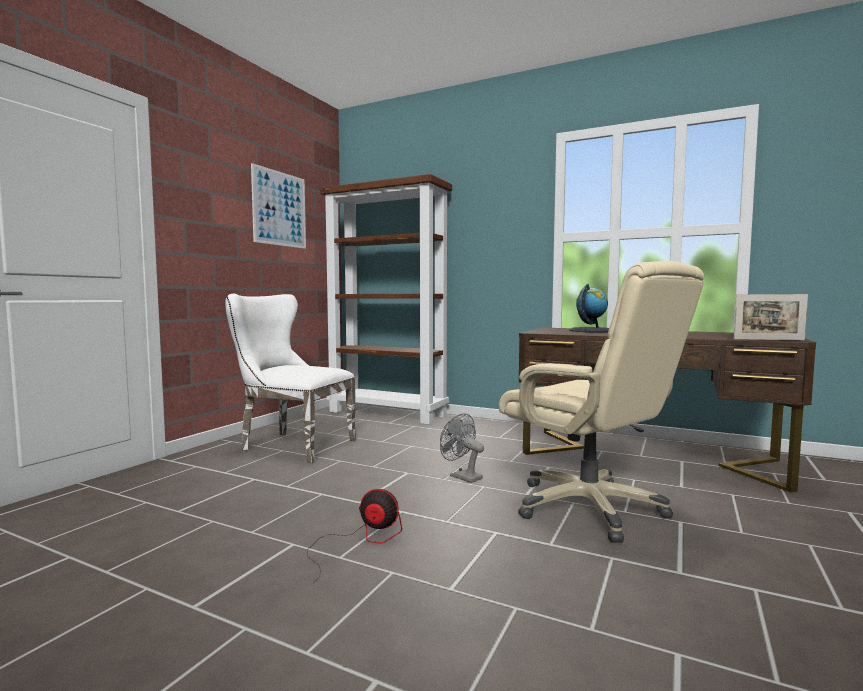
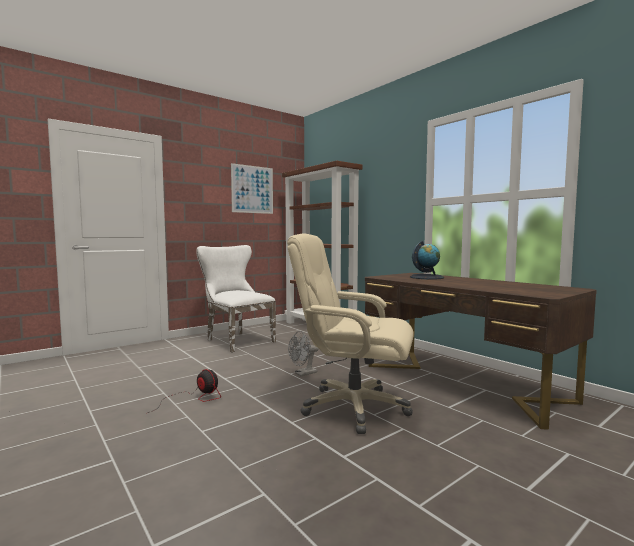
camera: 25 degrees right, 0 degrees up
(461, 476) = (303, 374): grey fan -> grey fan turned 105 degrees counterclockwise
(589, 508) = (353, 407): beige office chair -> beige office chair turned 120 degrees clockwise
(768, 339) = (526, 294): picture frame -> none

